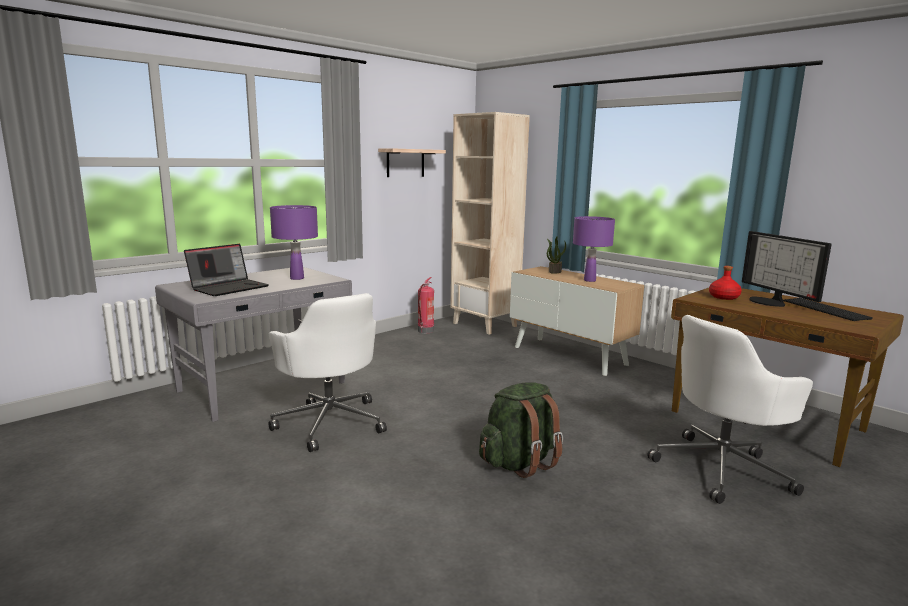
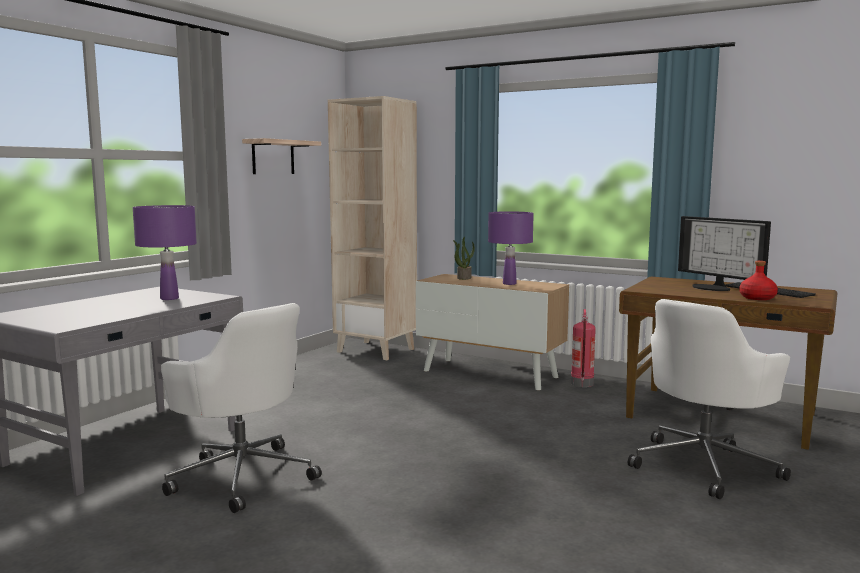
camera: 15 degrees left, 5 degrees down
(229, 287) = (86, 313): laptop -> none
(425, 331) = (307, 363): fire extinguisher -> fire extinguisher (582, 384)
(520, 462) = (496, 489): green backpack -> none
(723, 297) = (667, 286): red bottle -> red bottle (757, 298)

